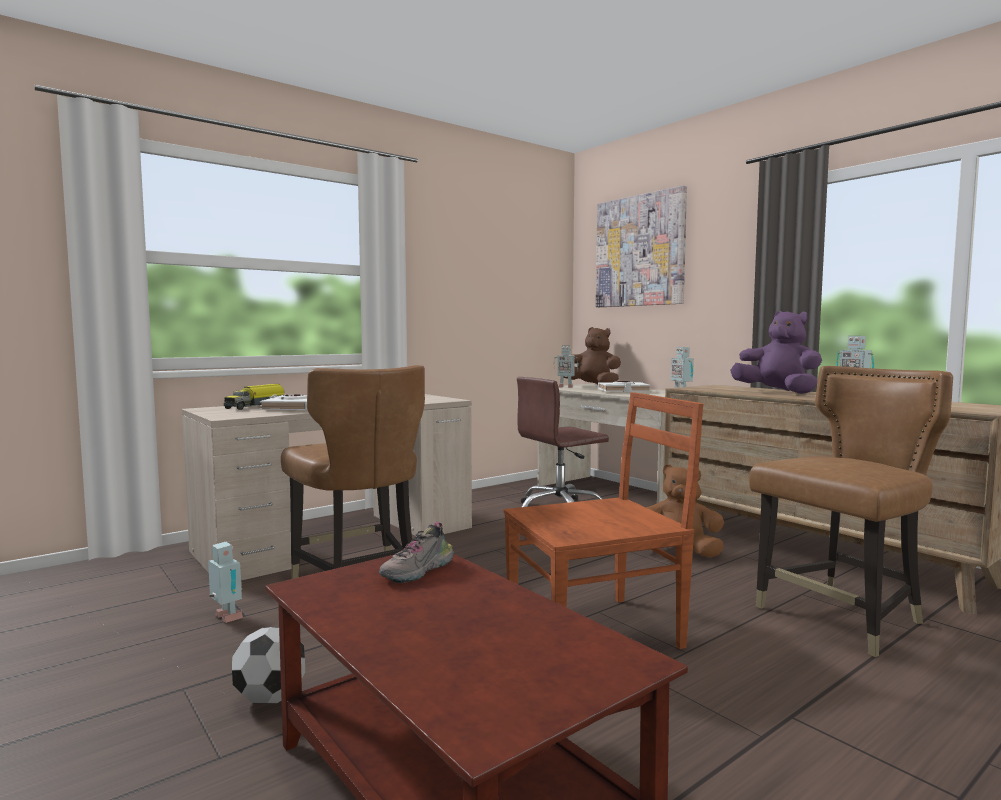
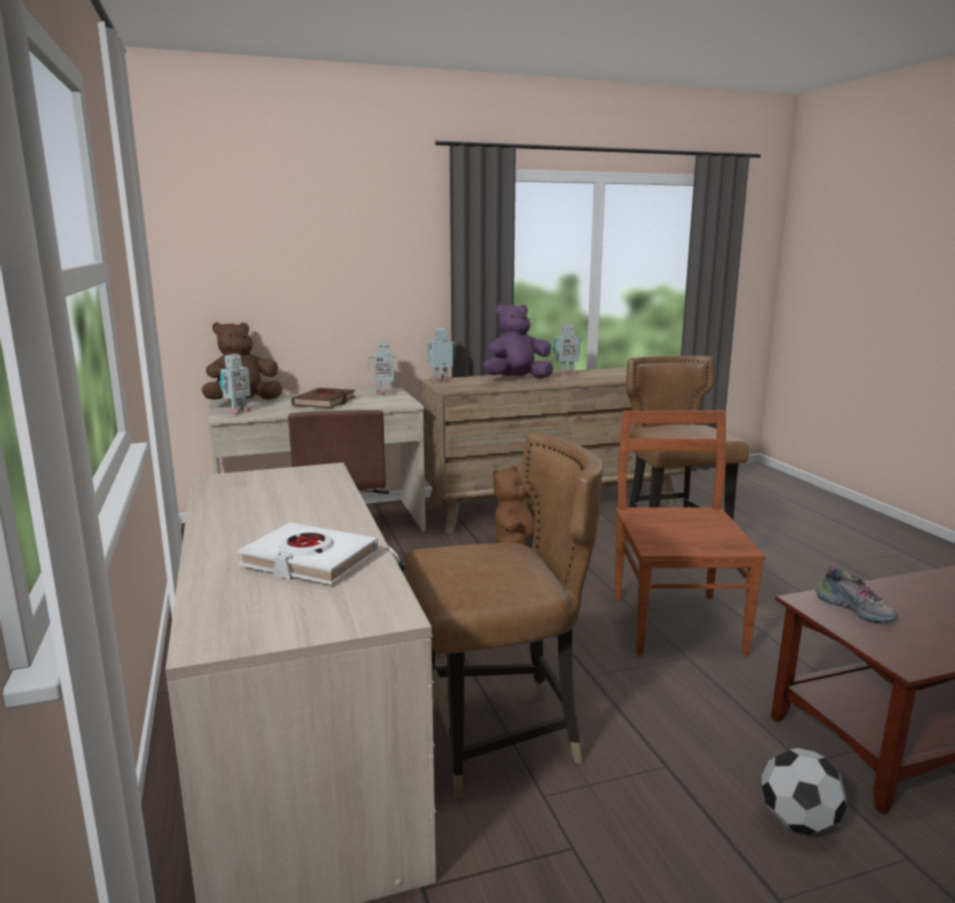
camera: 70 degrees left, 10 degrees up
(226, 618) = (576, 867): toy robot -> toy robot (441, 380)
(256, 406) = (233, 590): toy truck -> none
(623, 391) = (325, 402): white book -> brown book
(640, 251) = (279, 220): picture -> none

